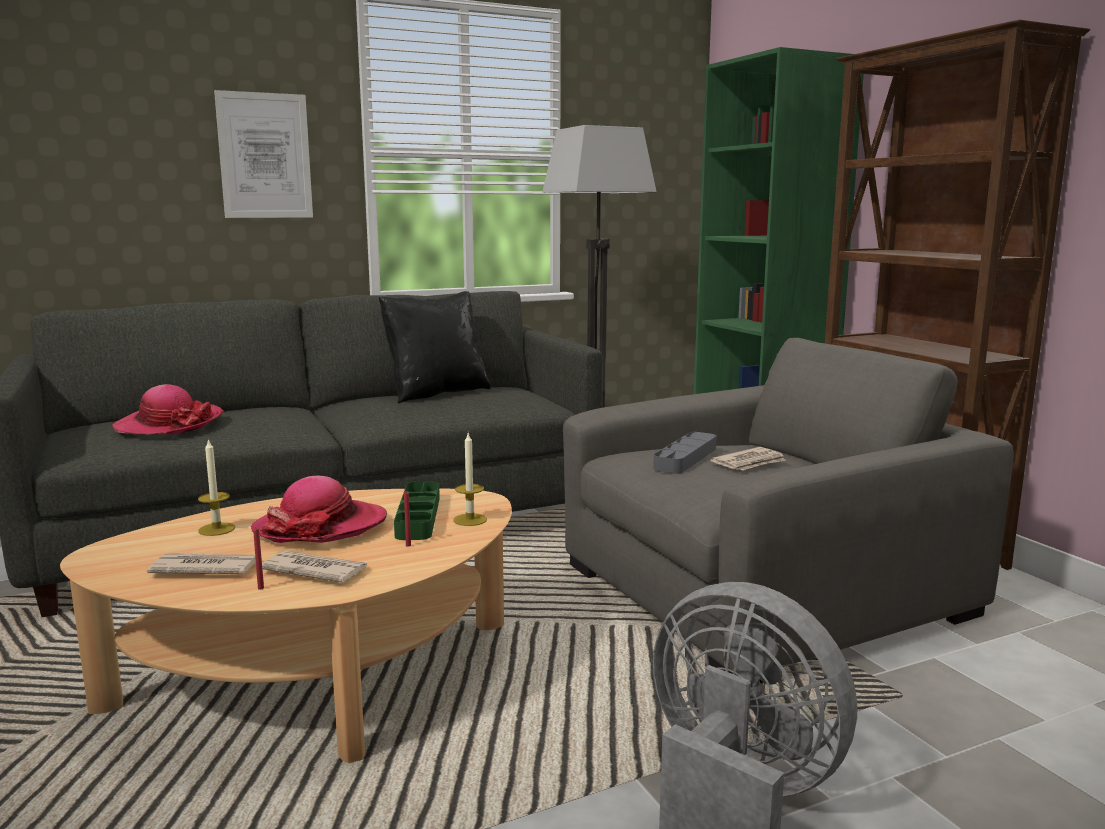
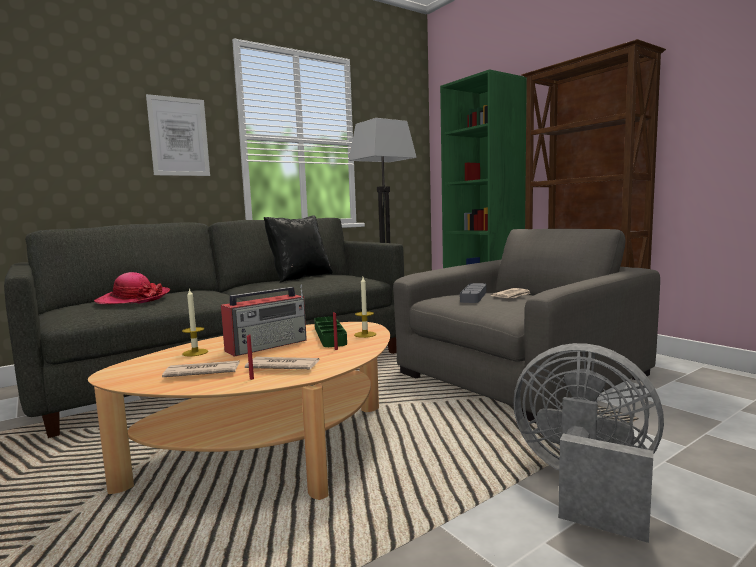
camera: 10 degrees left, 5 degrees down
(320, 527) = (268, 345): hat -> radio

